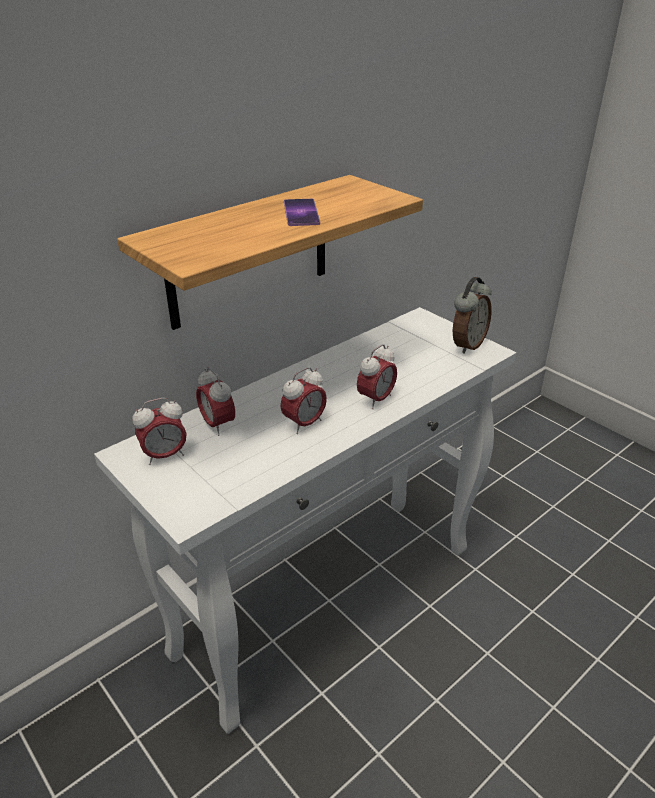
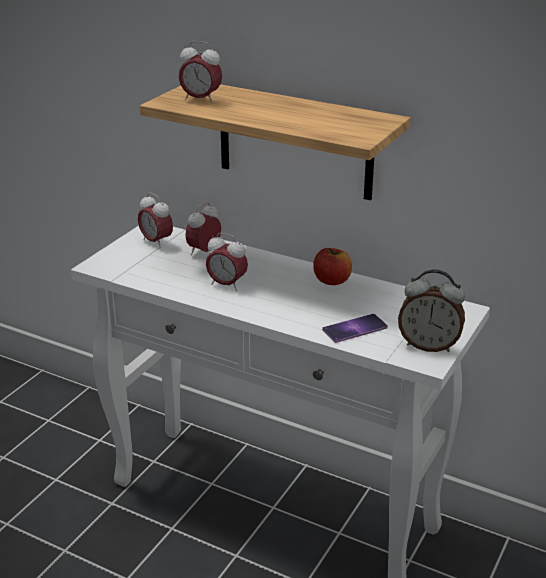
camera: 70 degrees right, 5 degrees down
(301, 213) = (286, 114): phone -> phone (354, 328)
(335, 363) = (332, 281): none -> apple
(376, 400) = (285, 310): alarm clock -> alarm clock (201, 100)

